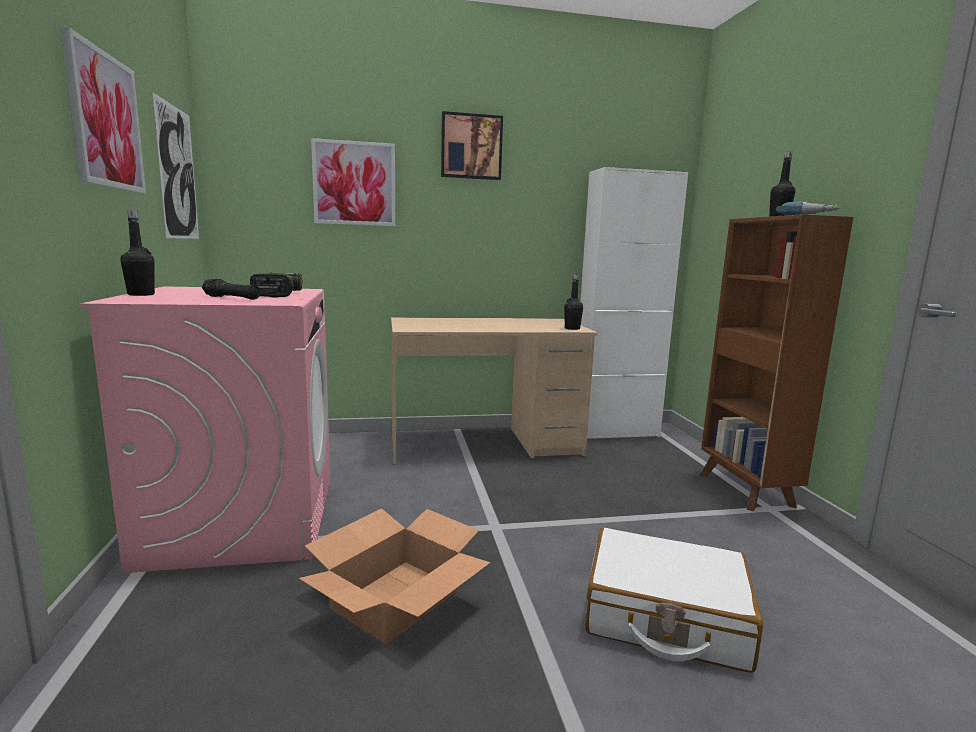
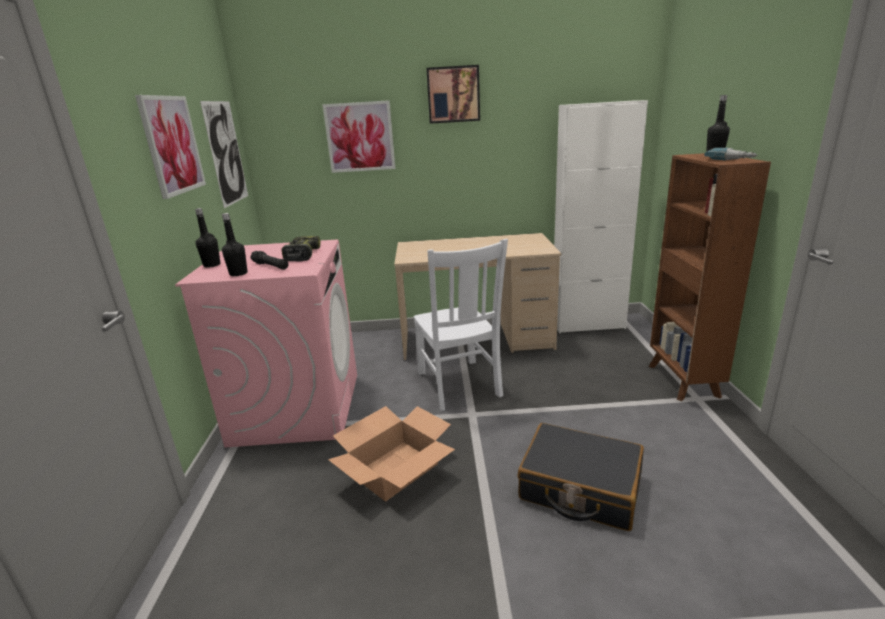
camera: 10 degrees right, 10 degrees up
(472, 493) = (459, 385): none -> white chair
(572, 328) = (541, 249): black bottle -> black bottle (238, 274)
(665, 616) = (580, 488): white suitcase -> black suitcase

